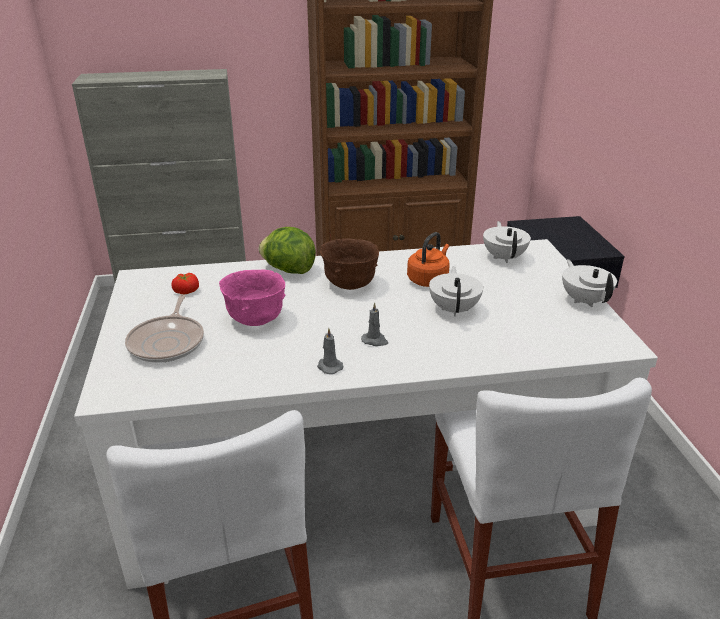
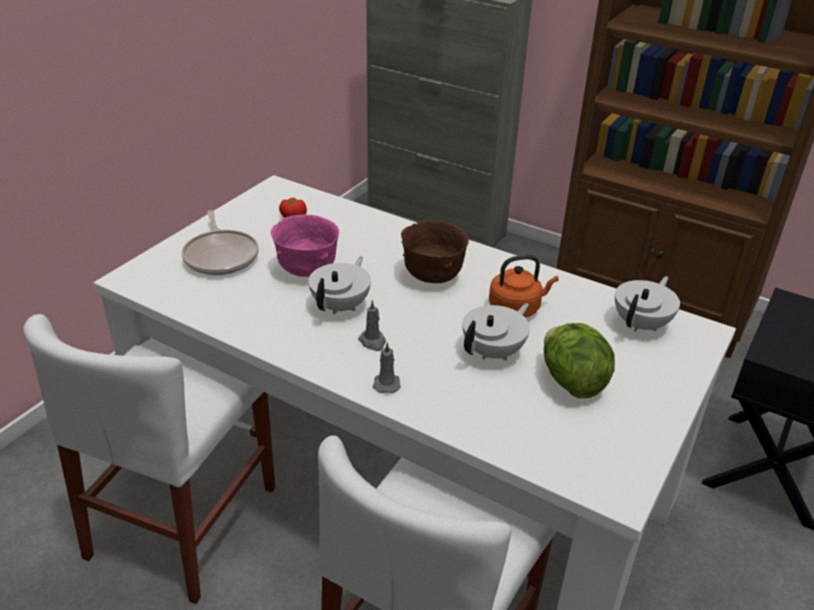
camera: 40 degrees right, 5 degrees up
(168, 342) = (221, 256): frying pan -> frying pan turned 60 degrees counterclockwise
(288, 270) = (400, 235): lettuce -> lettuce (571, 381)
(329, 367) = (301, 343): grey candle -> grey candle (386, 383)
(584, 300) = (658, 420): white teapot -> white teapot (341, 306)

